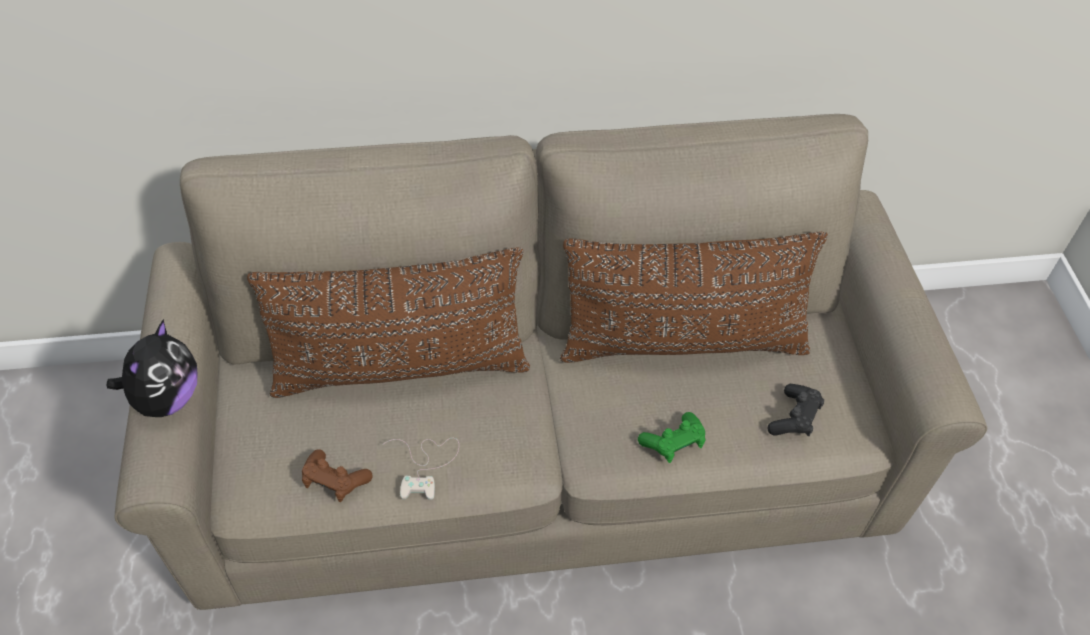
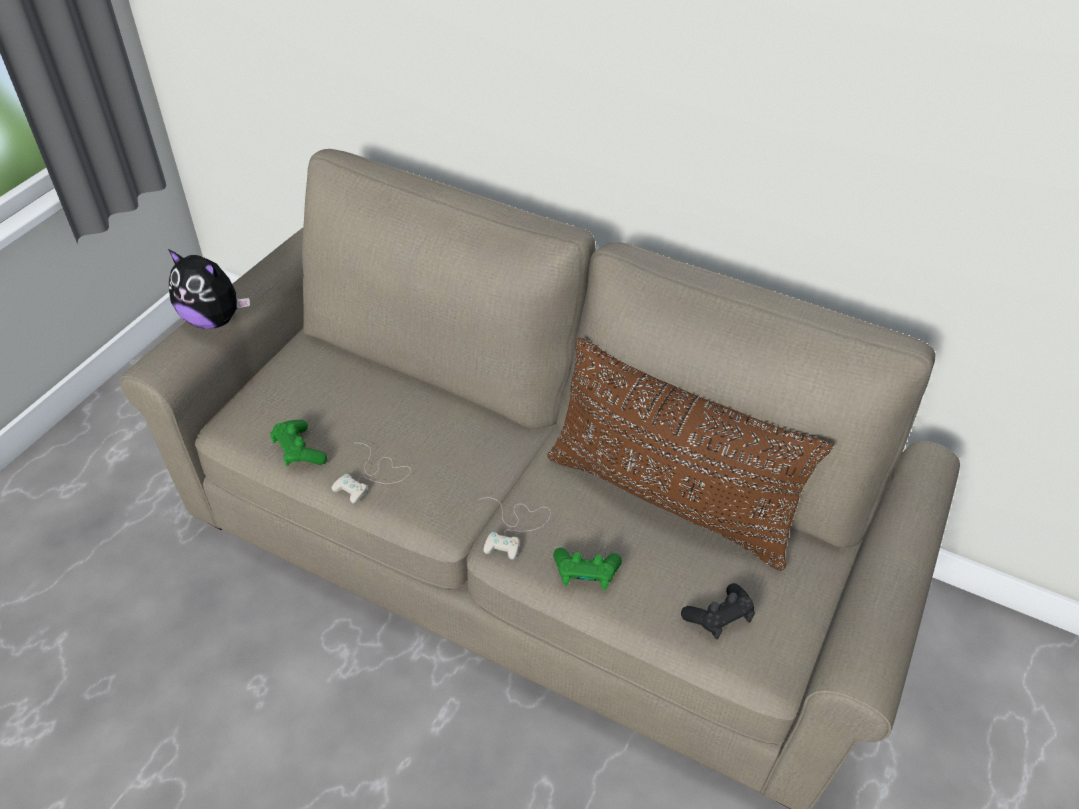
camera: 35 degrees right, 5 degrees down
(166, 398) = (214, 319): plush toy -> plush toy turned 60 degrees clockwise
(335, 481) = (299, 451): brown game controller -> green game controller
(400, 368) = (419, 397): brown pillow -> none
(586, 438) = (514, 527): none -> white game controller

